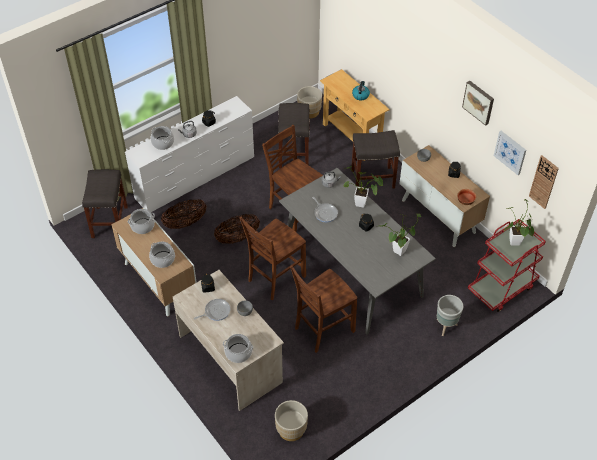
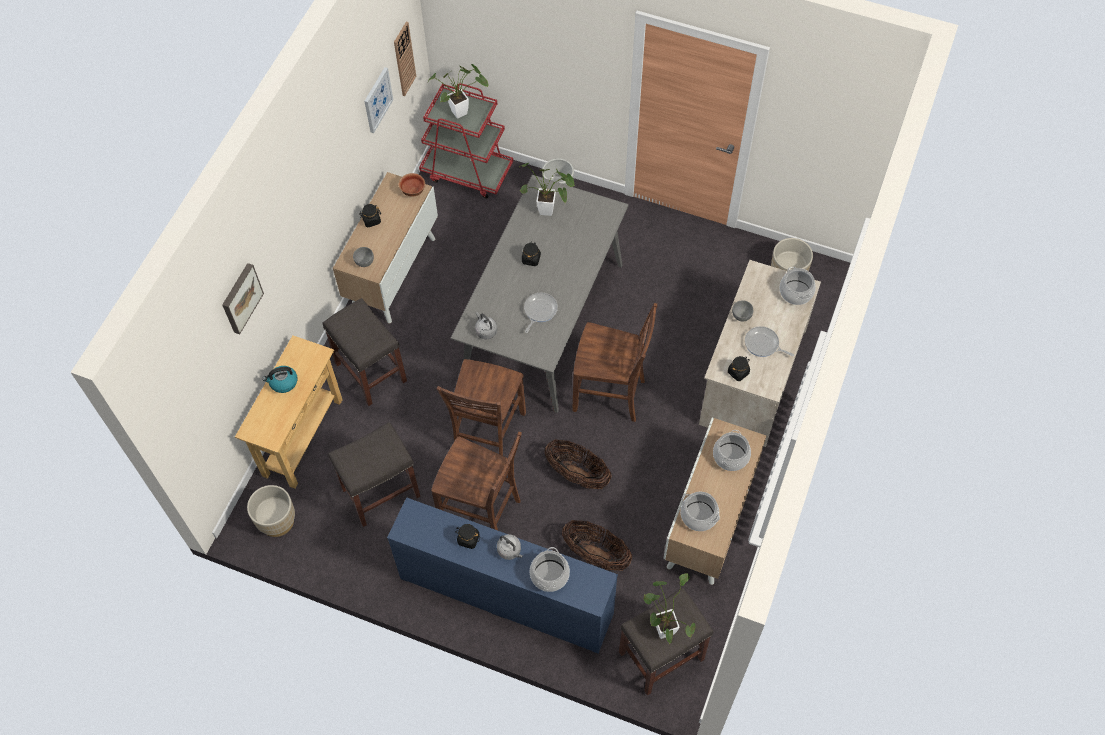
camera: 120 degrees left, 10 degrees up
(195, 177) = (506, 595): white dresser -> blue dresser
(322, 329) = (646, 309): brown chair -> brown chair (482, 511)
(363, 204) = (497, 278): potted plant -> potted plant (663, 626)
(479, 102) = (340, 123): picture -> picture (240, 298)

